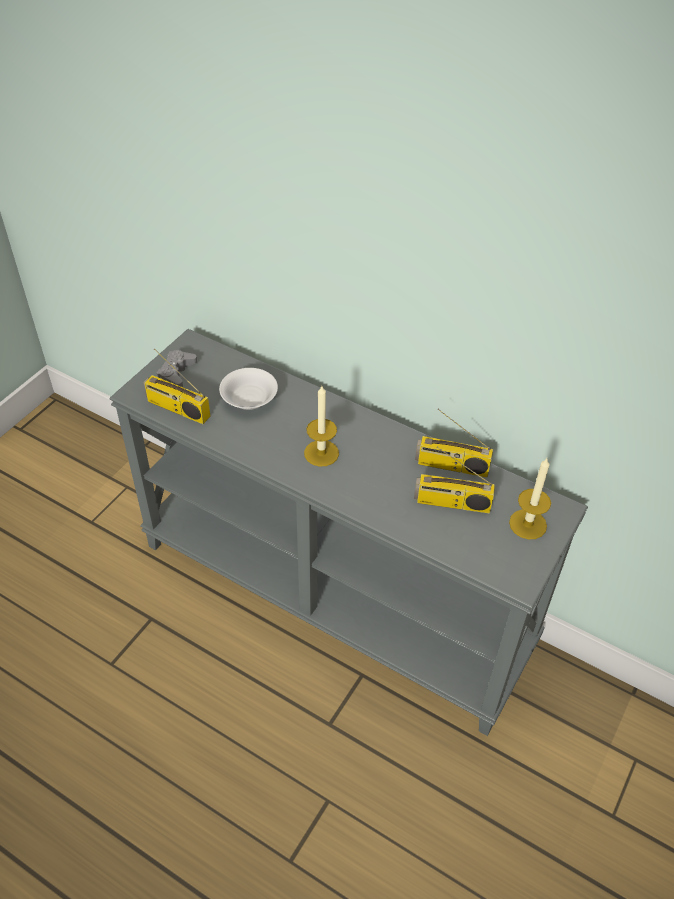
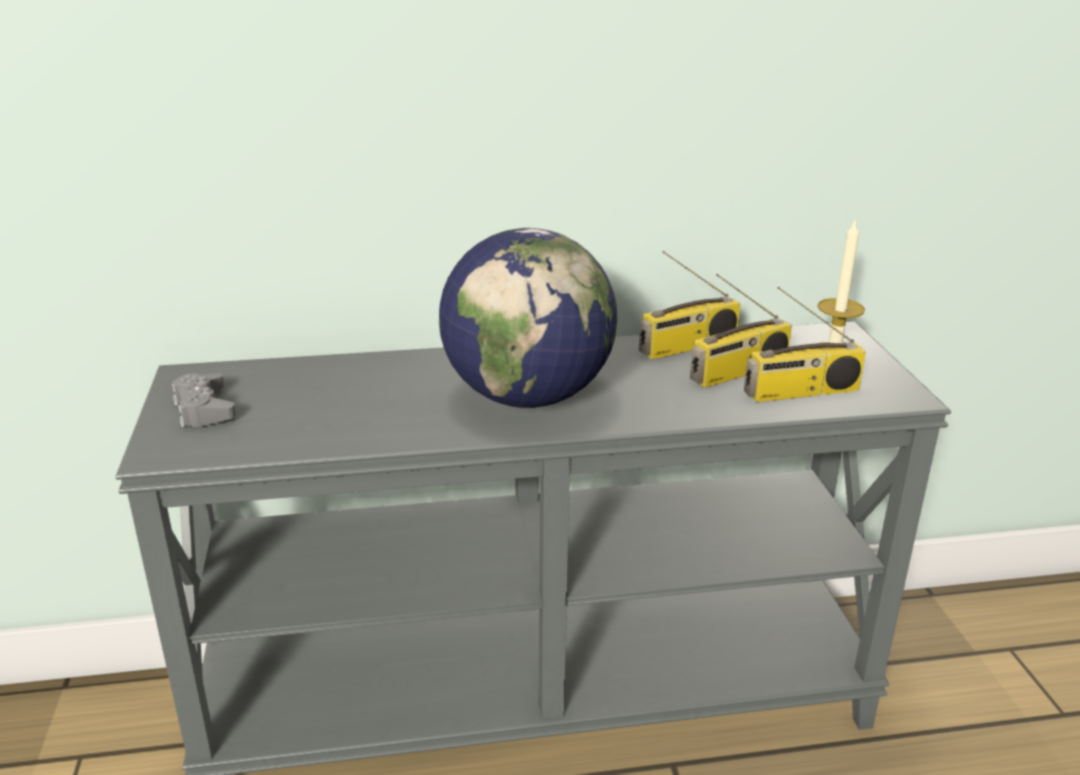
camera: 40 degrees left, 20 degrees down
(177, 409) = (256, 440): radio -> radio (801, 392)
(249, 398) = (353, 390): white bowl -> none
(321, 453) = (528, 396): candle -> globe

